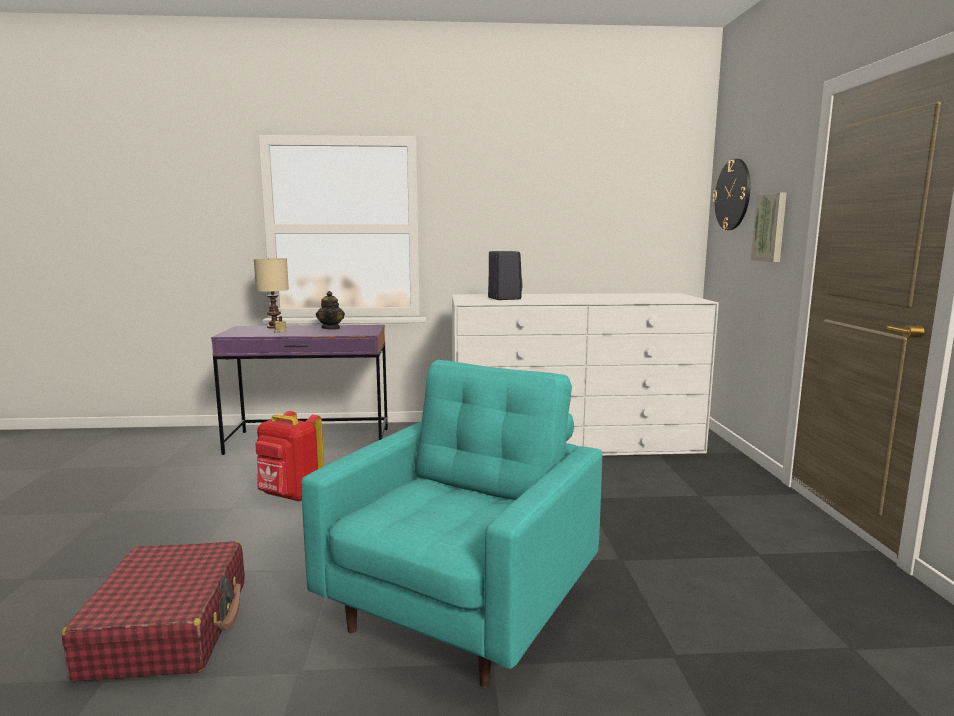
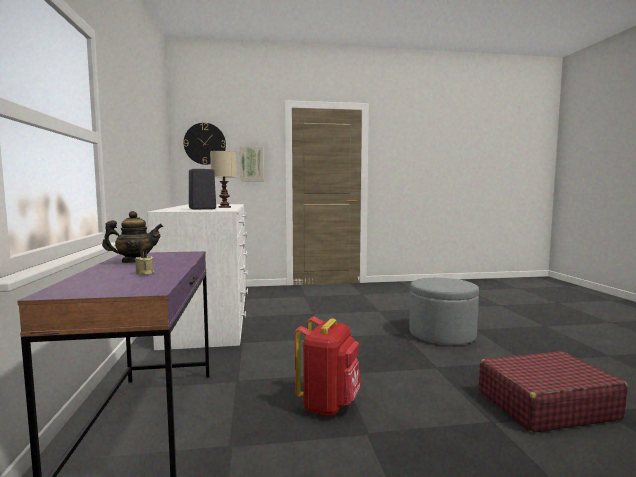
camera: 95 degrees left, 5 degrees down
(274, 327) = (87, 279): beige table lamp -> beige table lamp (225, 207)
(464, 606) = (442, 335): turquoise armchair -> grey ottoman

